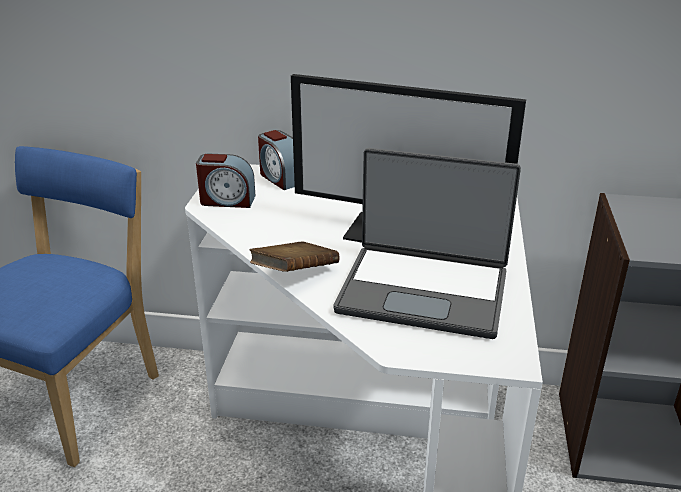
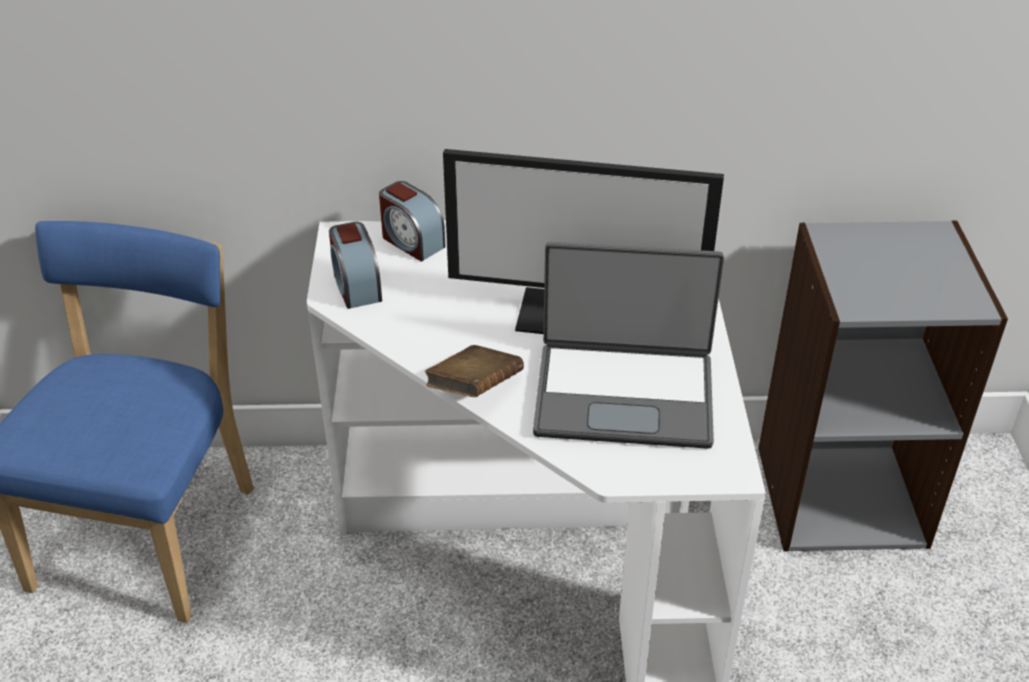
camera: 10 degrees left, 10 degrees up
(227, 200) = (356, 286): alarm clock -> alarm clock turned 75 degrees clockwise

